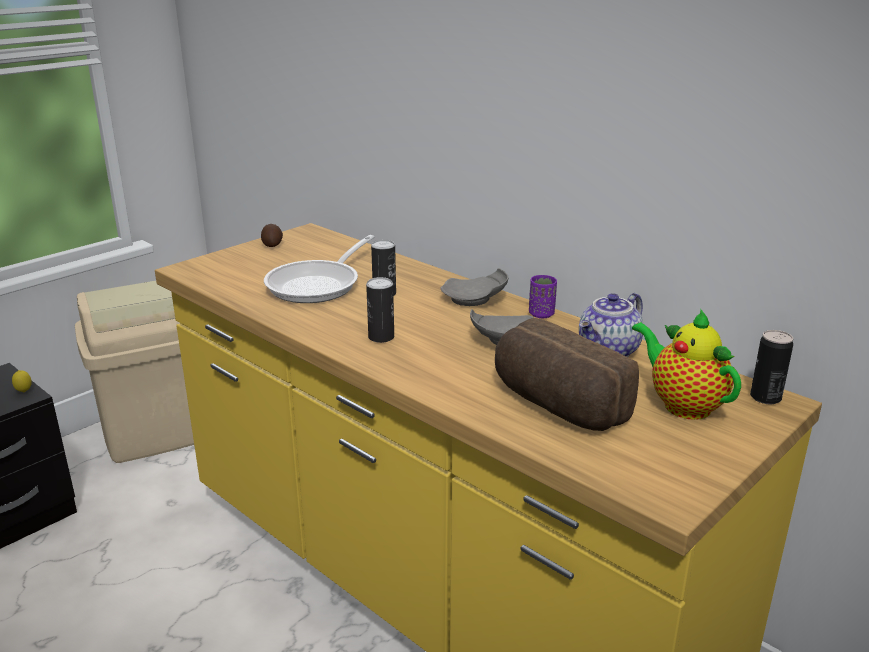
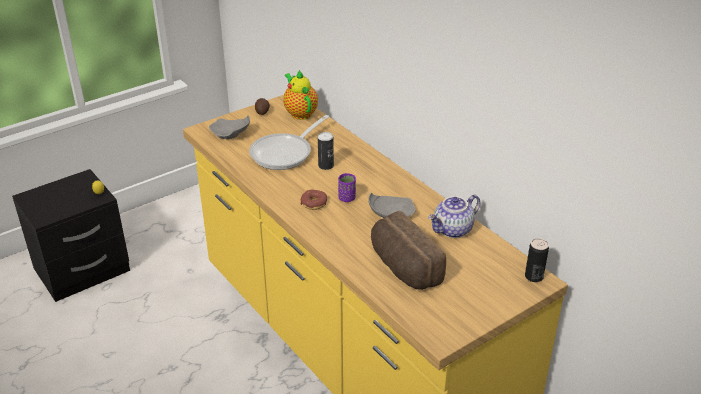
camera: 10 degrees right, 10 degrees up
(154, 432) = (183, 216): beige trash can -> none
(381, 337) = (314, 203): can -> donut
(475, 300) = (383, 177): grey plate -> grey plate (230, 134)
(541, 314) = (422, 194): purple cup -> purple cup (347, 198)
(682, 404) = (479, 276): teapot -> teapot (300, 113)

